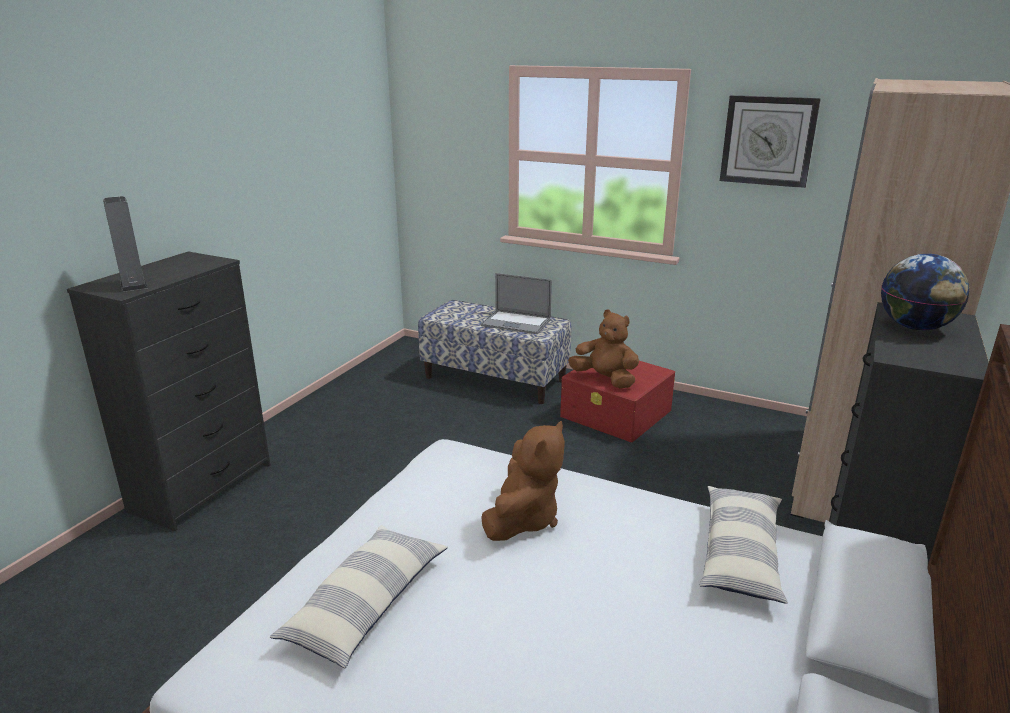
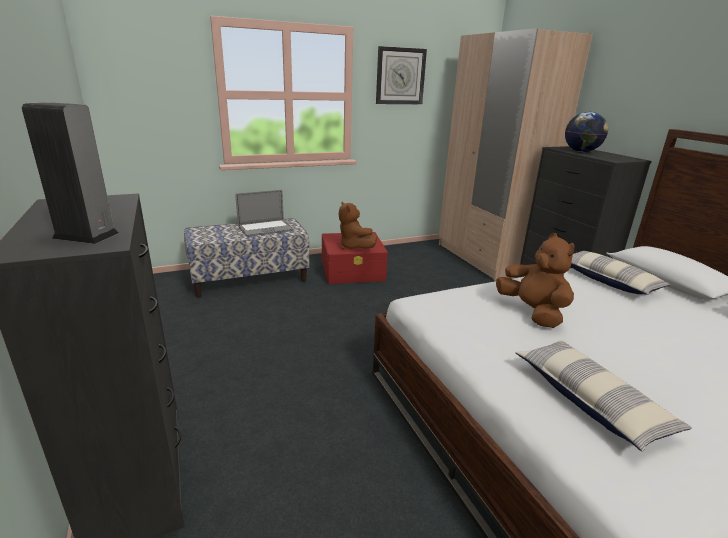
camera: 50 degrees left, 0 degrees up
(605, 379) = (354, 247): brown plush toy -> brown plush toy turned 105 degrees counterclockwise

